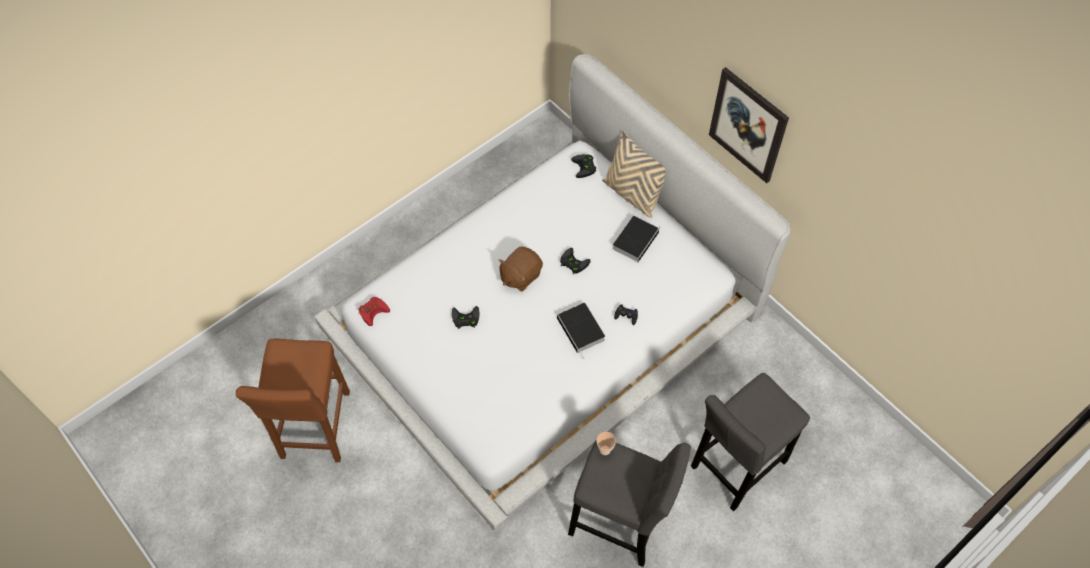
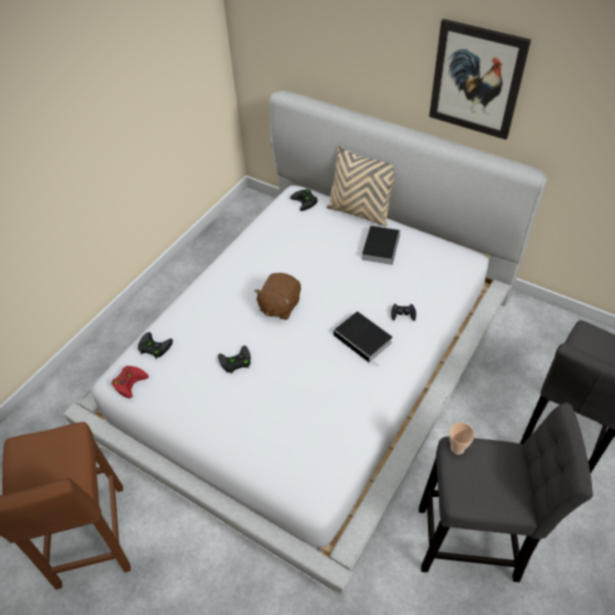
camera: 15 degrees left, 10 degrees down
(572, 262) = (328, 281): black game controller -> black game controller (153, 347)

